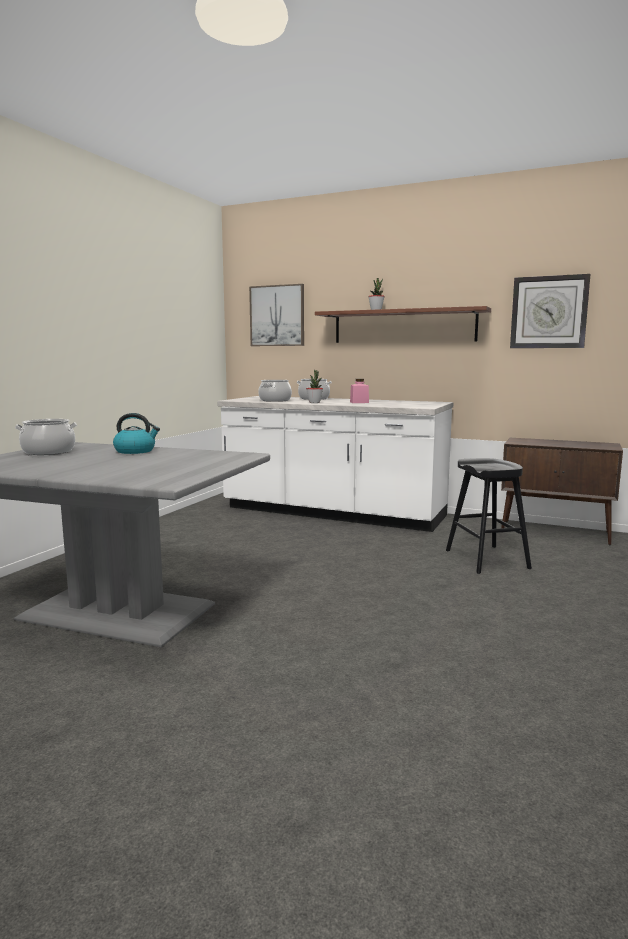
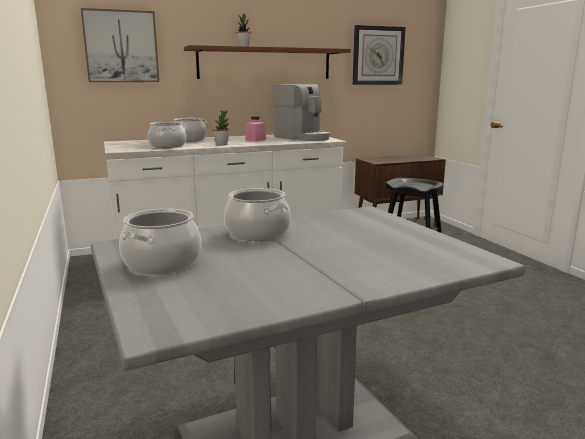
camera: 45 degrees left, 5 degrees up
(135, 451) = (257, 233): kettle -> cooking pot
(412, 404) = (303, 137): none -> coffee machine

